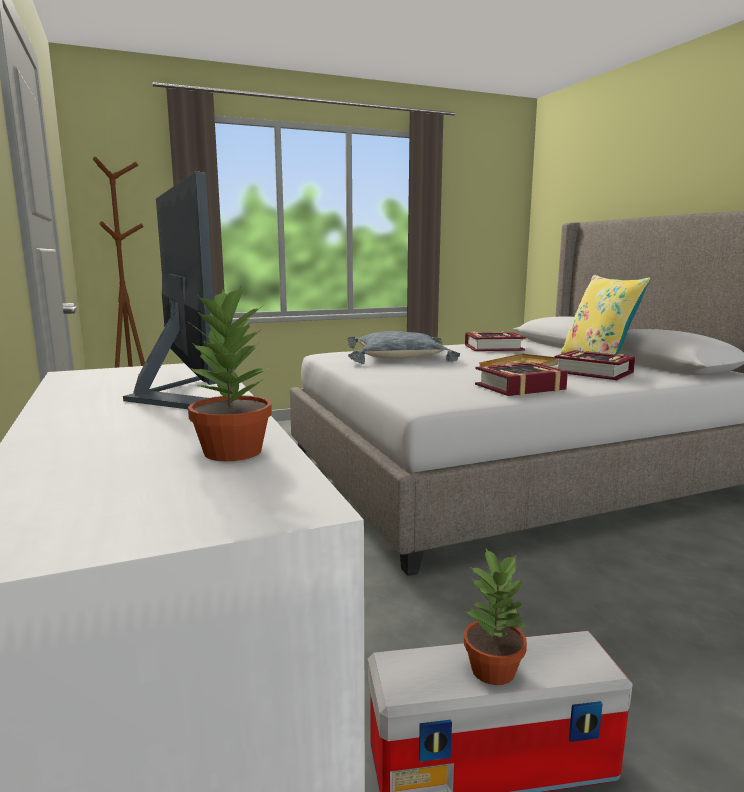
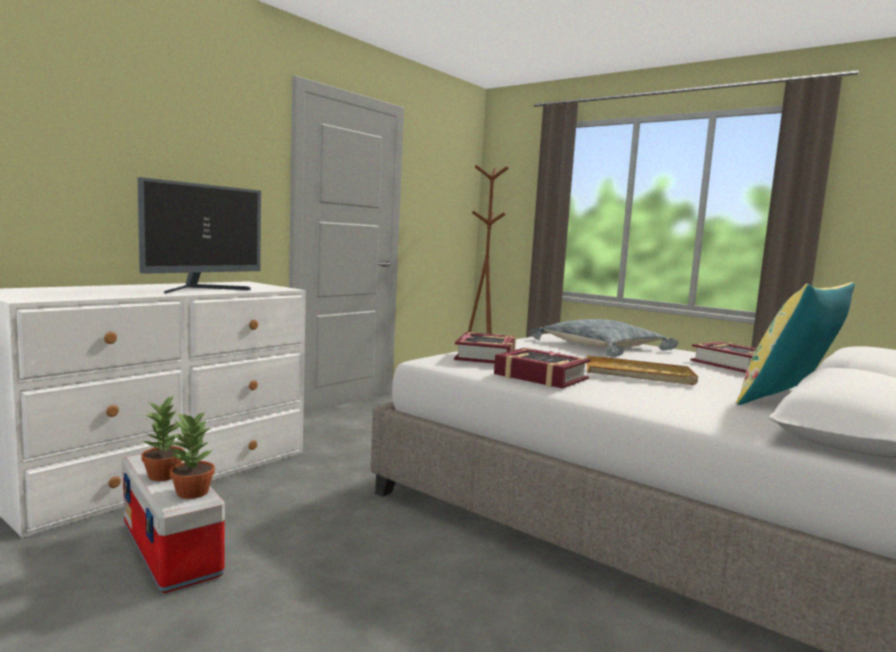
camera: 60 degrees right, 5 degrees down
(232, 452) = (97, 295): potted plant -> potted plant (191, 492)
(593, 372) = (686, 397): book -> book (486, 356)

